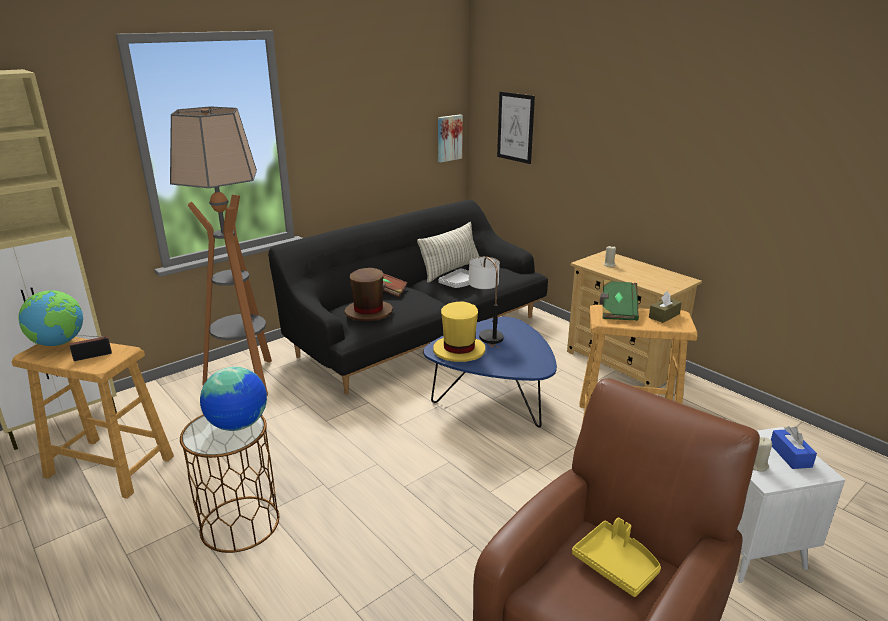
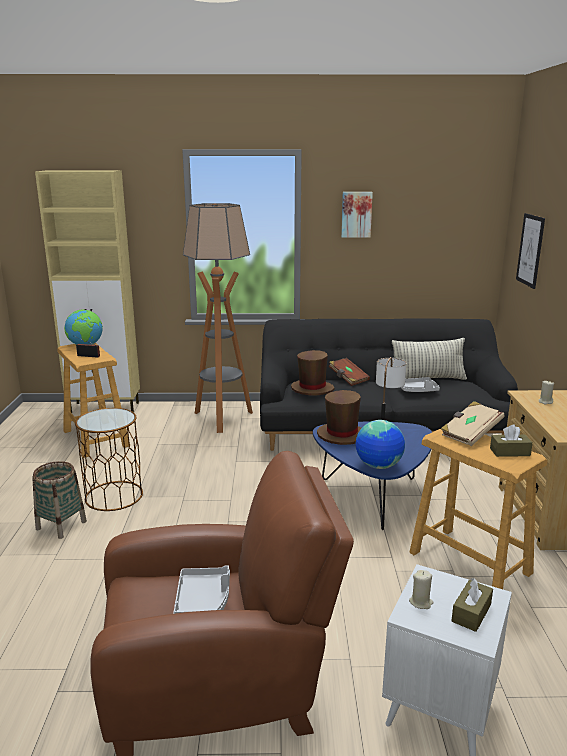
camera: 40 degrees right, 5 degrees down
(222, 593) = (61, 525): none -> basket
(238, 425) = (116, 419): globe -> globe (379, 466)
(449, 138) = (478, 256): picture -> picture (356, 214)
(459, 350) = (341, 435): yellow hat -> brown hat
(616, 565) = (203, 601): yellow tray -> grey tray
(617, 310) = (470, 434): green book -> beige book
(790, 455) = (471, 613): blue tissue box -> brown tissue box

